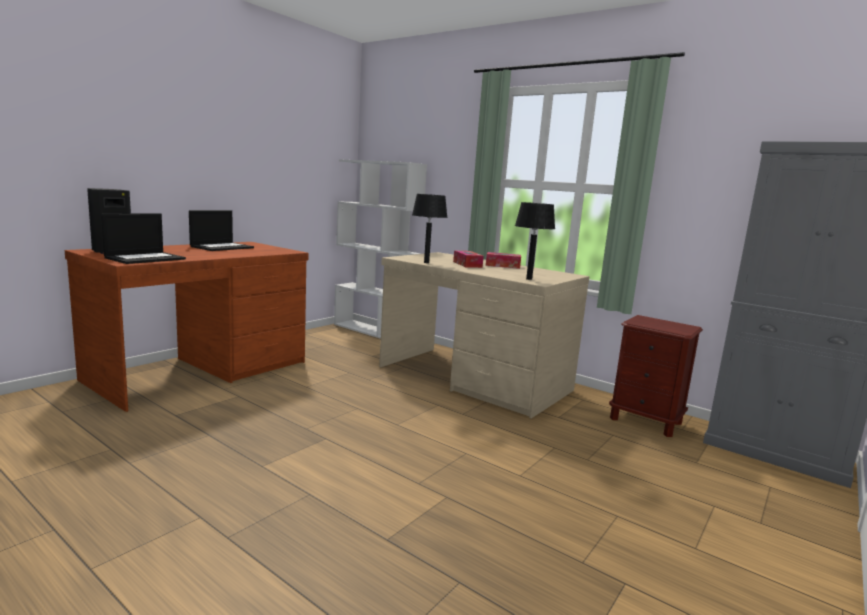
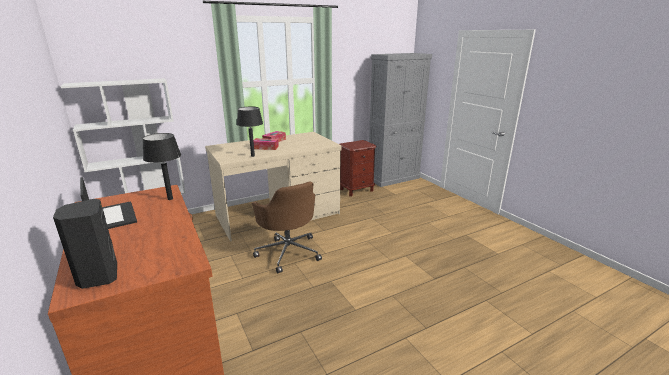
camera: 65 degrees left, 10 degrees up
(145, 258) = (169, 254): laptop -> none
(381, 400) = (288, 252): none -> brown office chair
(528, 279) = (320, 144): black table lamp -> black table lamp (170, 199)

